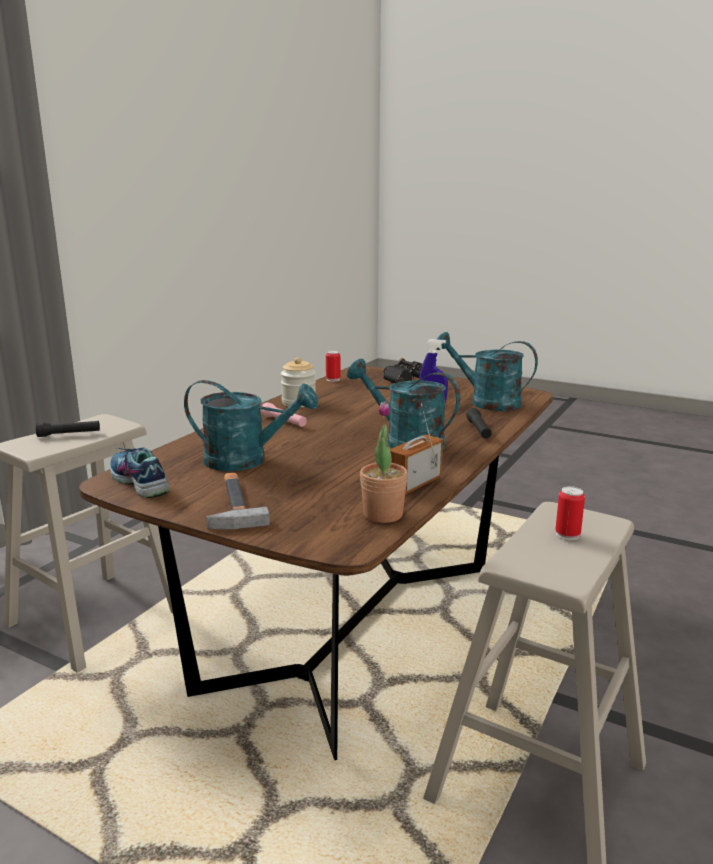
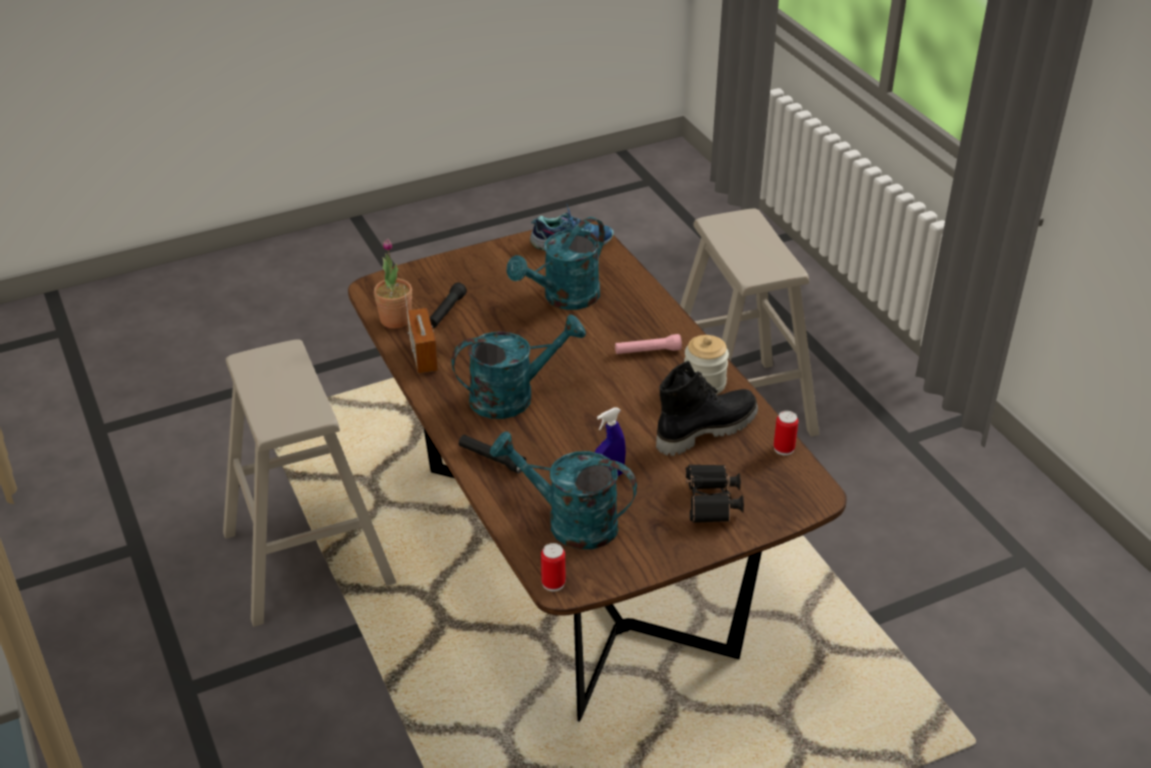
camera: 125 degrees right, 20 degrees up
(69, 434) = (751, 245): black flashlight -> black flashlight (446, 312)
(233, 503) = (487, 268): hammer -> none
(346, 394) = (705, 429): none -> black boot
(486, 402) = (569, 522): turquoise watering can -> turquoise watering can turned 135 degrees counterclockwise
(567, 534) = (284, 396): can -> can (553, 583)

